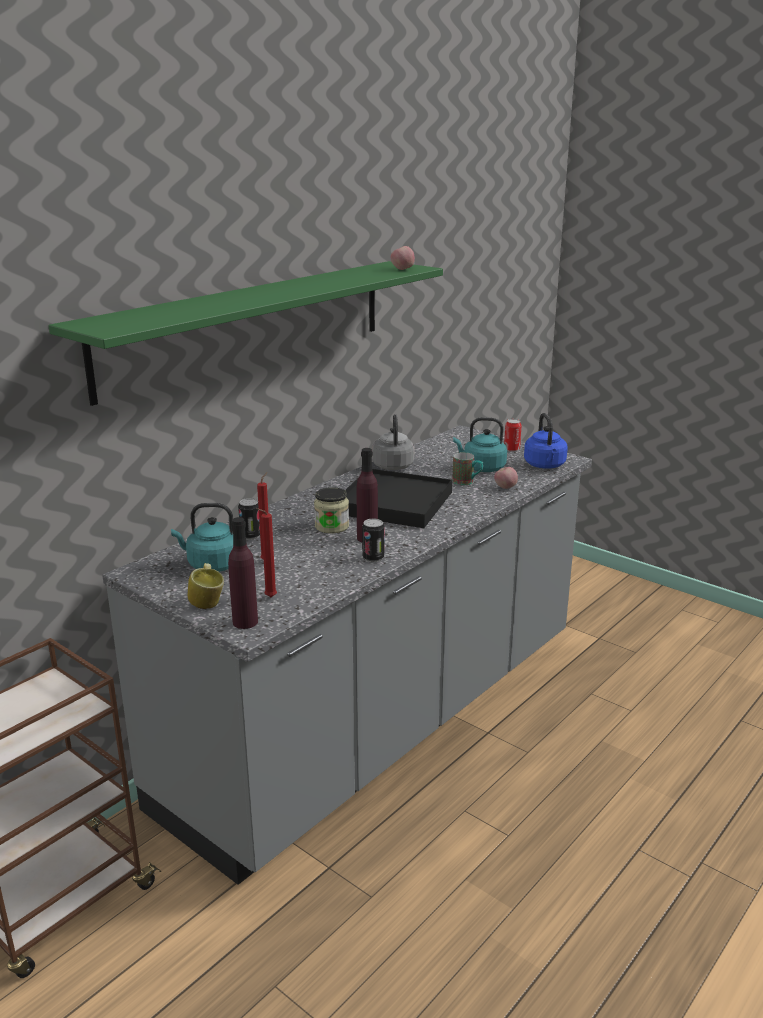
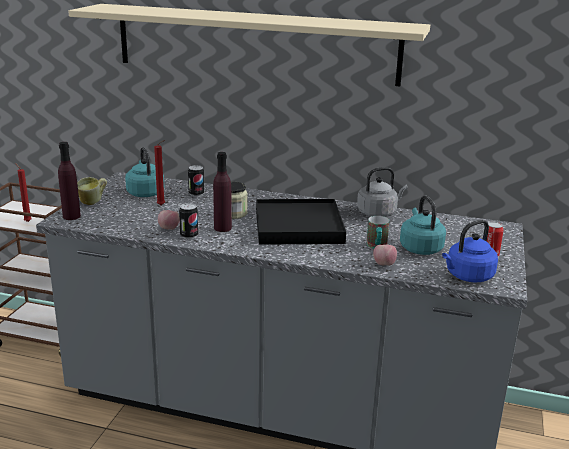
camera: 65 degrees right, 0 degrees up
(249, 325) = (255, 44): green shelf -> beige shelf
(269, 597) = (107, 216): red candle -> red candle (27, 221)
(402, 269) = (389, 27): apple -> apple (169, 229)

